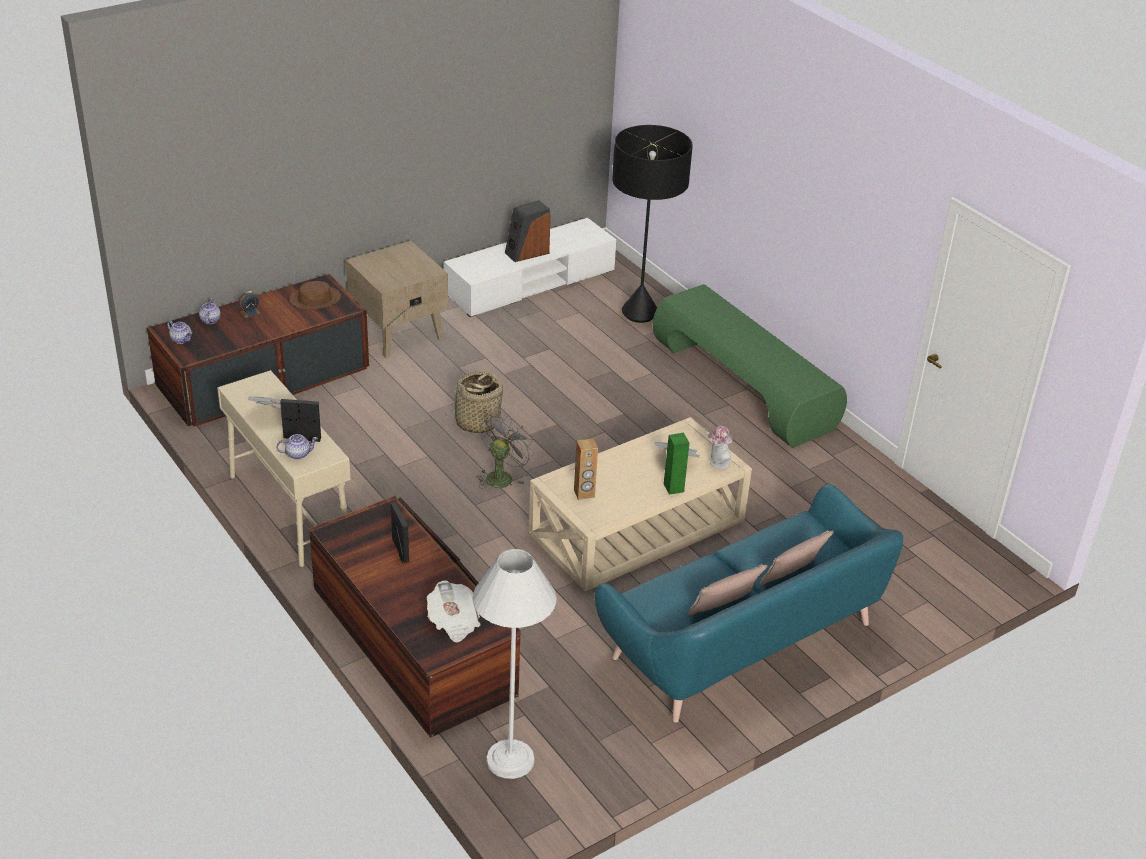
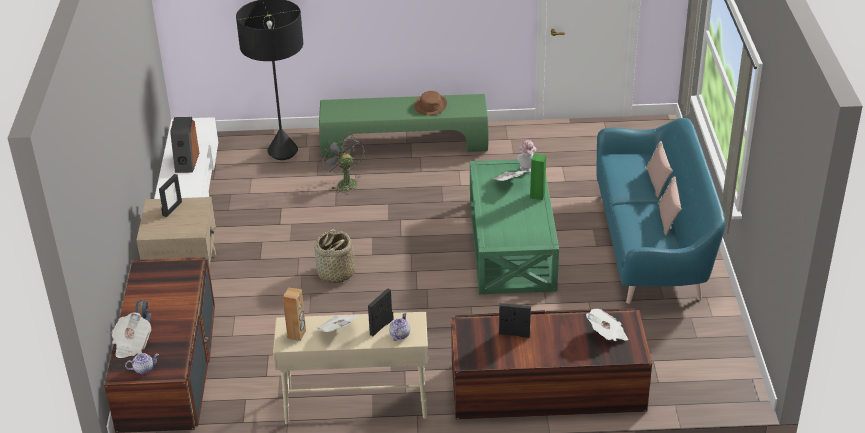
camera: 55 degrees left, 0 degrees up
(210, 320) = (131, 344): teapot -> newspaper
(315, 298) = (161, 278): brown hat -> brown hat (430, 105)
(409, 259) = (172, 208): none -> picture frame
(501, 476) = (407, 284): grey fan -> grey fan (344, 182)
(510, 759) = (689, 381): white floor lamp -> none
(584, 494) = (512, 234): brown speaker -> brown speaker (297, 334)
(638, 528) = (512, 244): beige coffee table -> green coffee table

